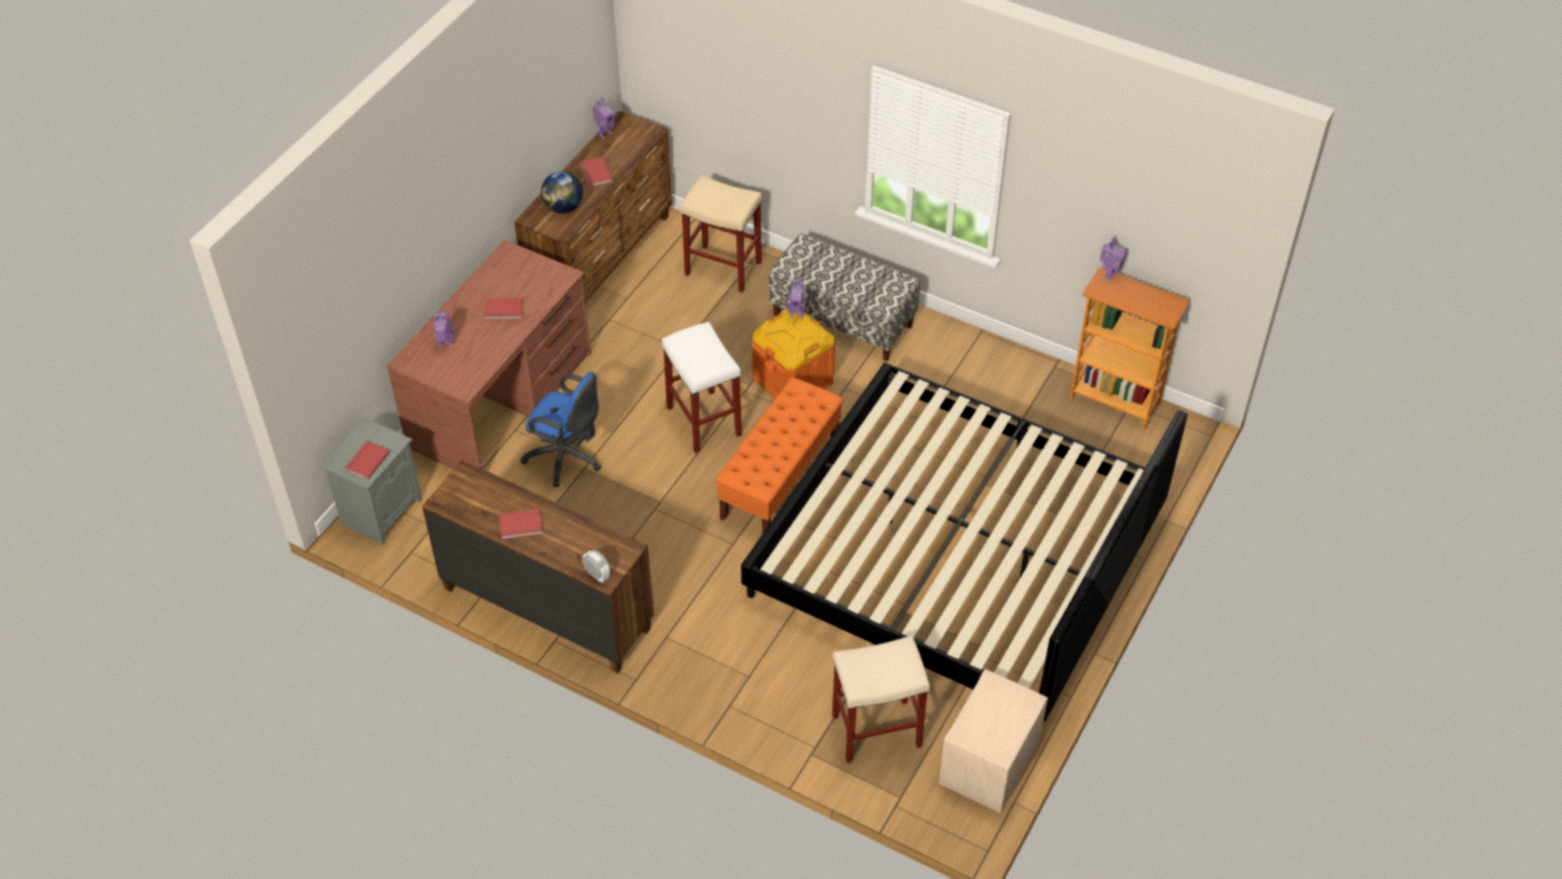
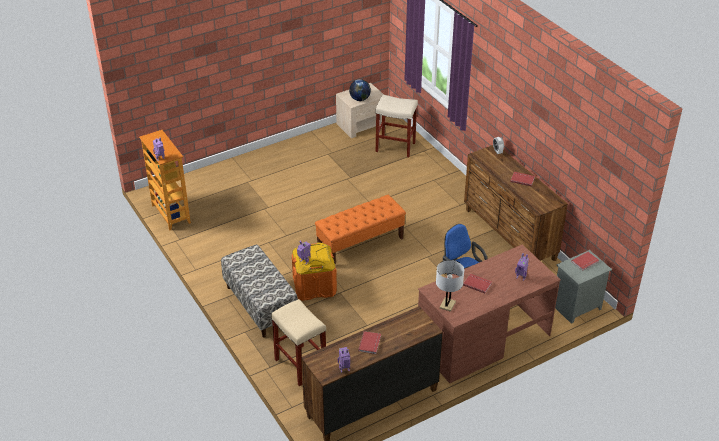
camera: 150 degrees left, 10 degrees down
(529, 264) = (447, 305): none -> white table lamp
(563, 208) = (406, 327): globe -> globe (360, 99)
(705, 422) = (377, 284): white stool -> none
(956, 555) = (308, 186): bed -> none

